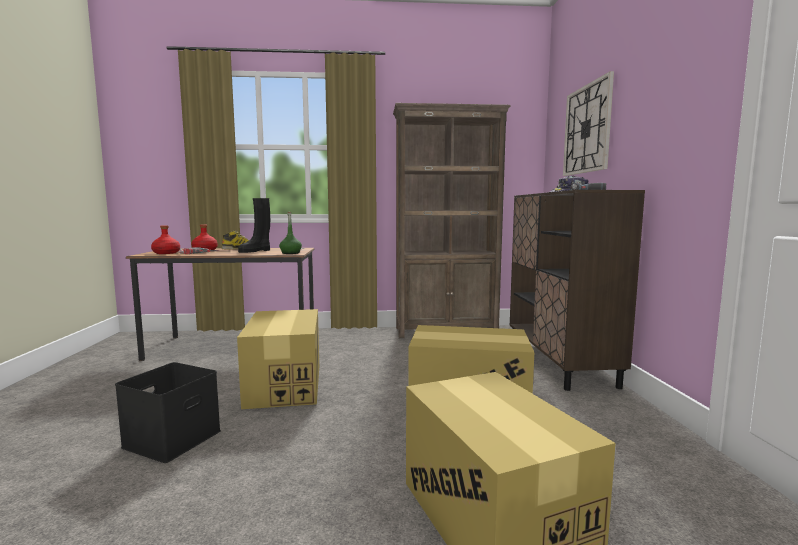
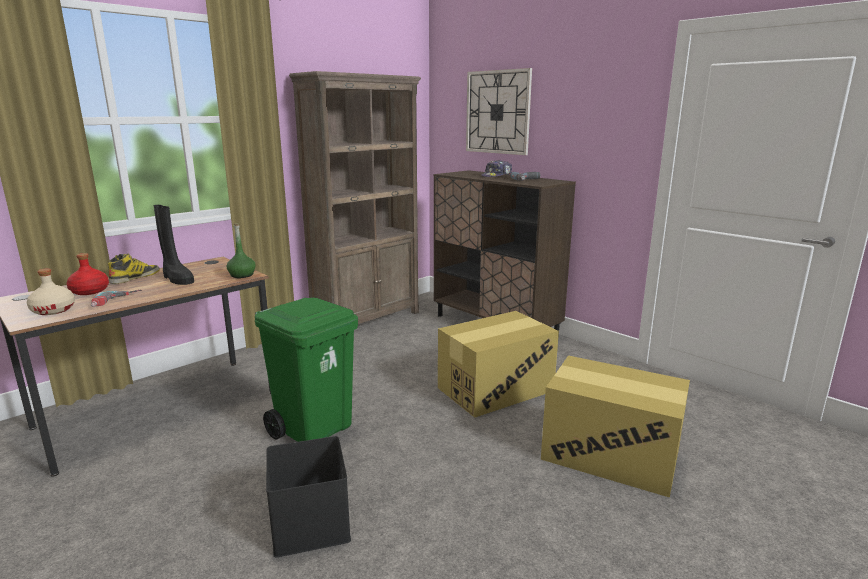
camera: 40 degrees left, 10 degrees up
(166, 253) = (53, 310): red bottle -> beige bottle
(255, 251) = (177, 279): black boot -> black boot turned 45 degrees counterclockwise
(285, 385) = (314, 428): cardboard box -> green trash can

